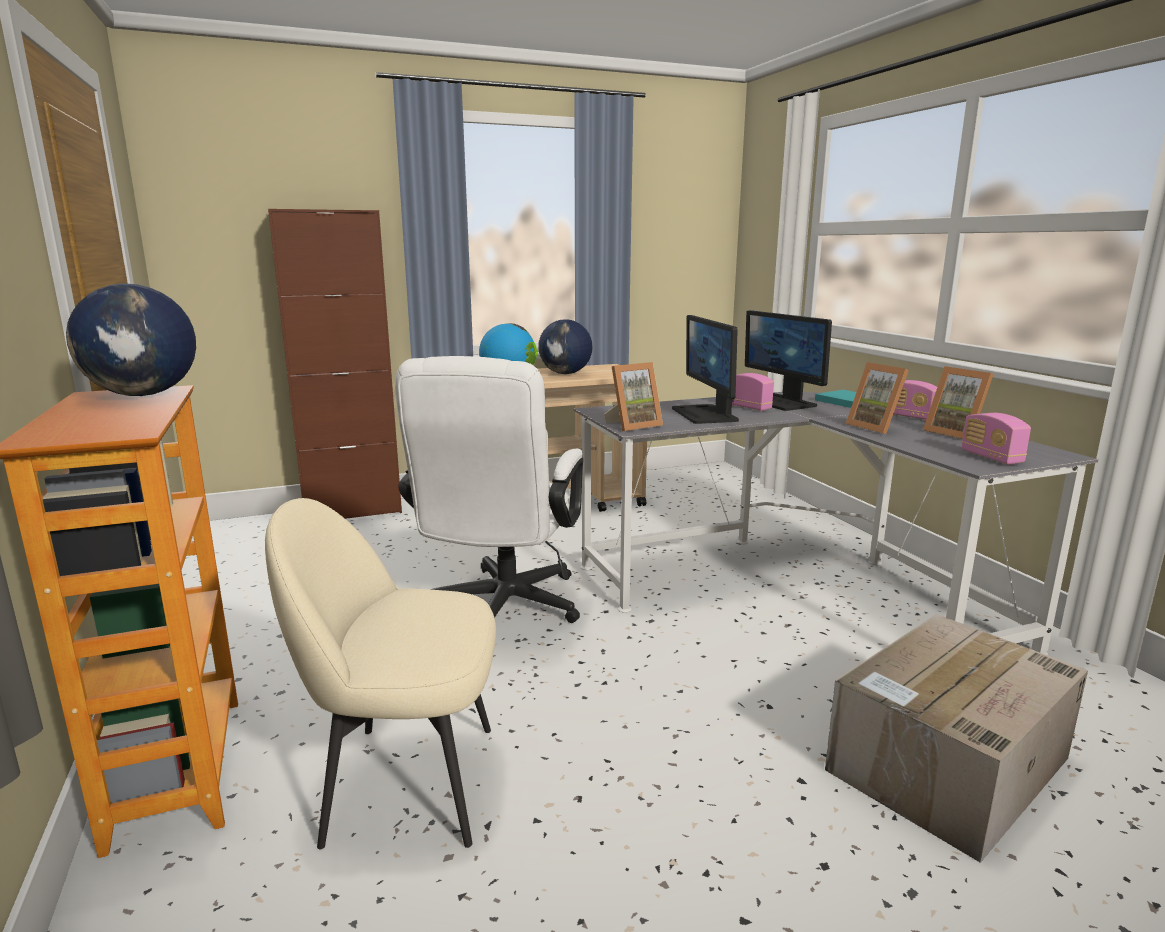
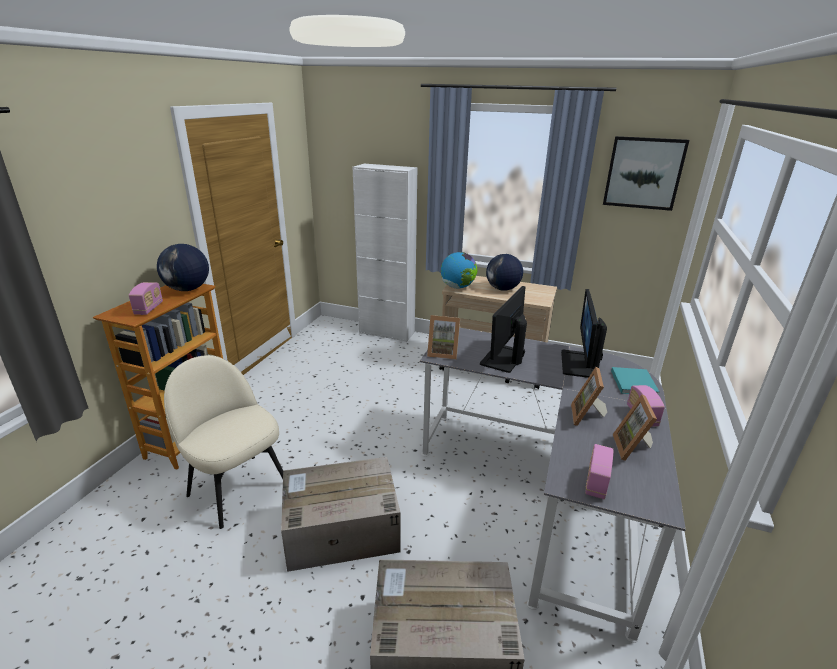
camera: 40 degrees right, 10 degrees up
(352, 512) = (387, 332): brown cabinet -> white cabinet
(501, 611) = (371, 424): white office chair -> none
(655, 735) = (340, 530): none -> cardboard box
(680, 203) = (643, 173): none -> picture
(748, 407) = (546, 361): radio -> radio (149, 309)

